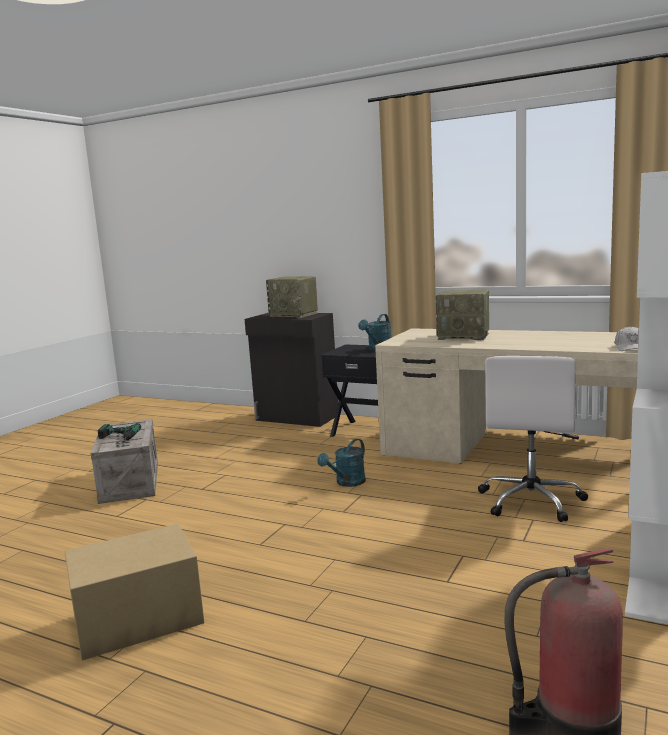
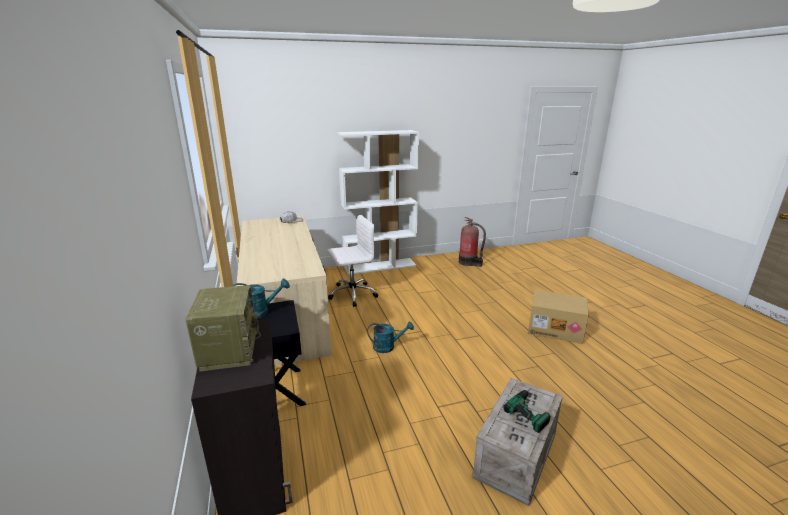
camera: 135 degrees left, 10 degrees up
(464, 336) = (274, 257): radio -> none

